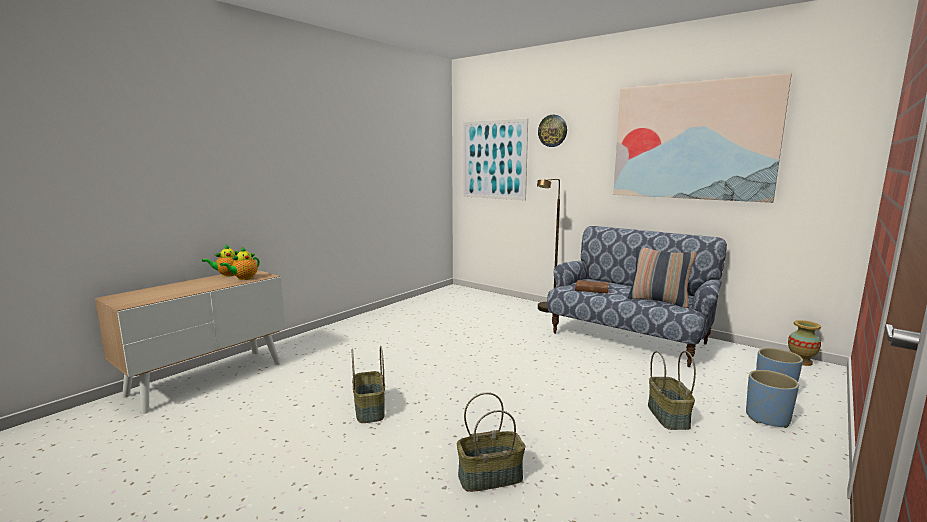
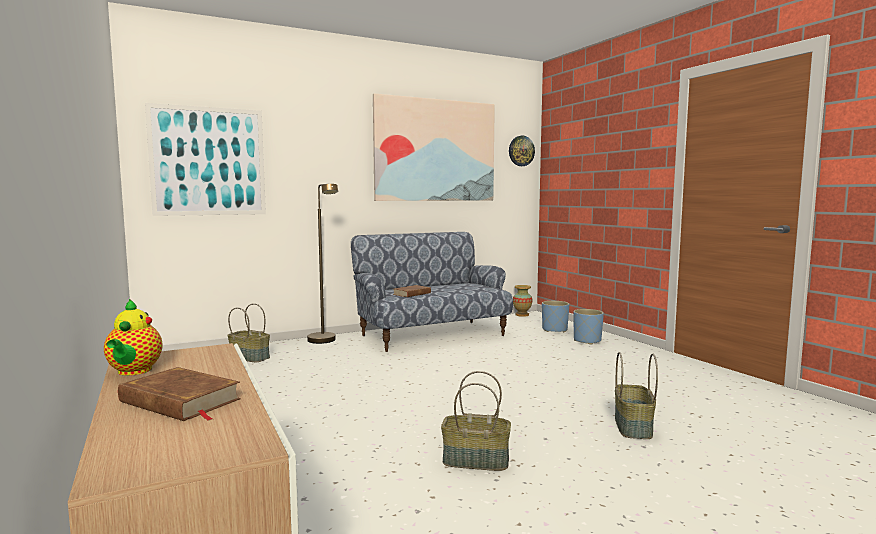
camera: 65 degrees left, 5 degrees down
(184, 287) = (180, 401): none -> brown book
(244, 278) = (199, 361): teapot -> none
(552, 131) = (297, 129): wall clock -> wall clock (521, 151)
(659, 301) = (468, 289): pillow -> none
(669, 416) = (571, 358): basket -> basket (250, 357)

